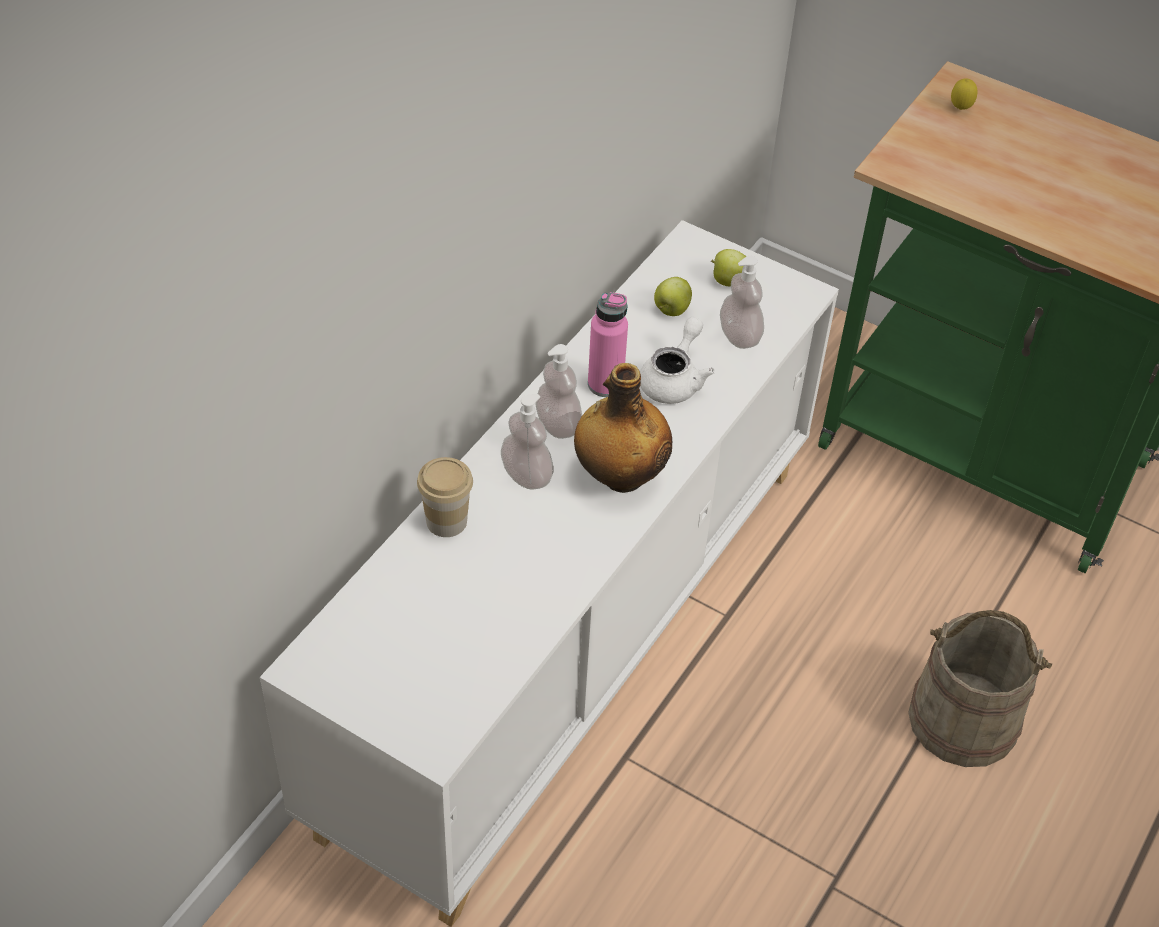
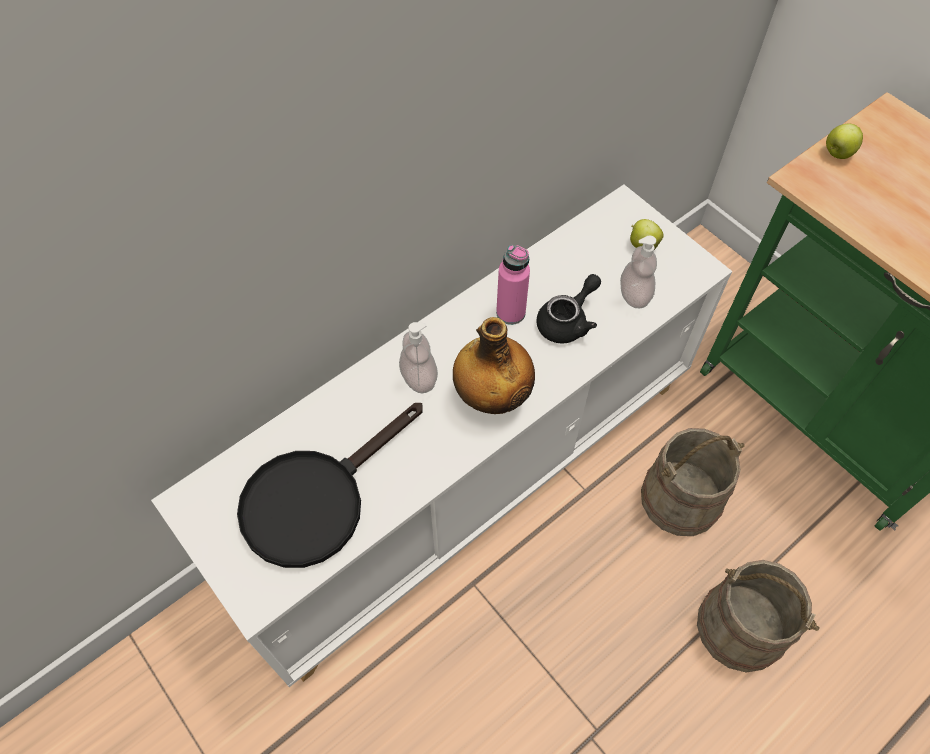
camera: 20 degrees right, 10 degrees up
(446, 521) = (342, 402): cup -> none
(460, 626) = (316, 498): none -> black frying pan
(558, 425) = (460, 339): soap dispenser -> none
(671, 310) = (587, 260): apple -> apple (837, 153)
(674, 379) = (567, 321): white teapot -> black teapot
(844, 595) = (680, 497): none -> beige bucket
(960, 109) = (884, 138): lemon -> none

